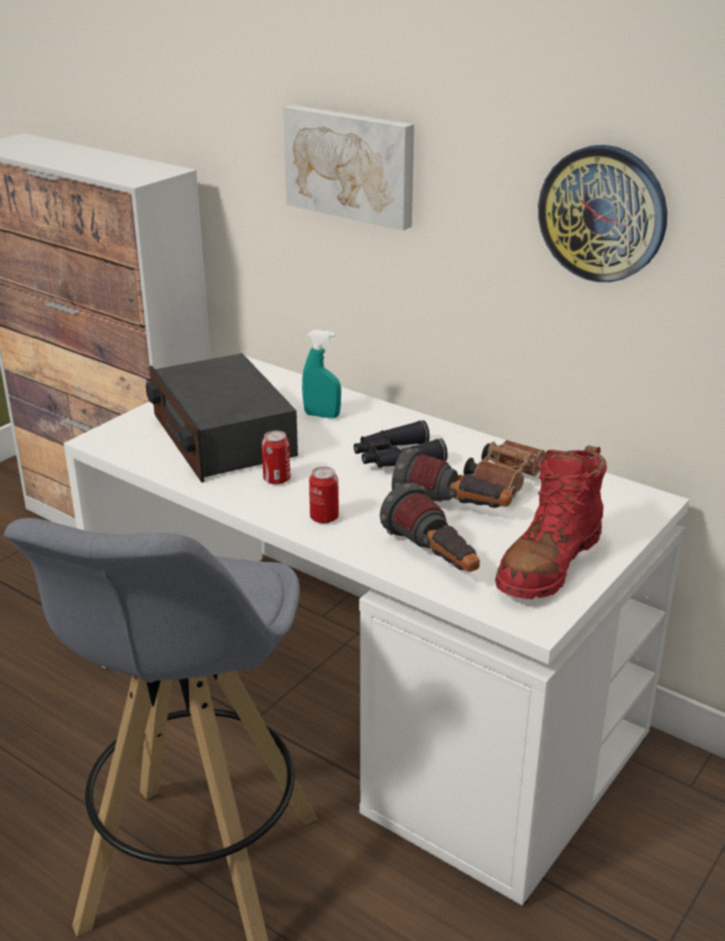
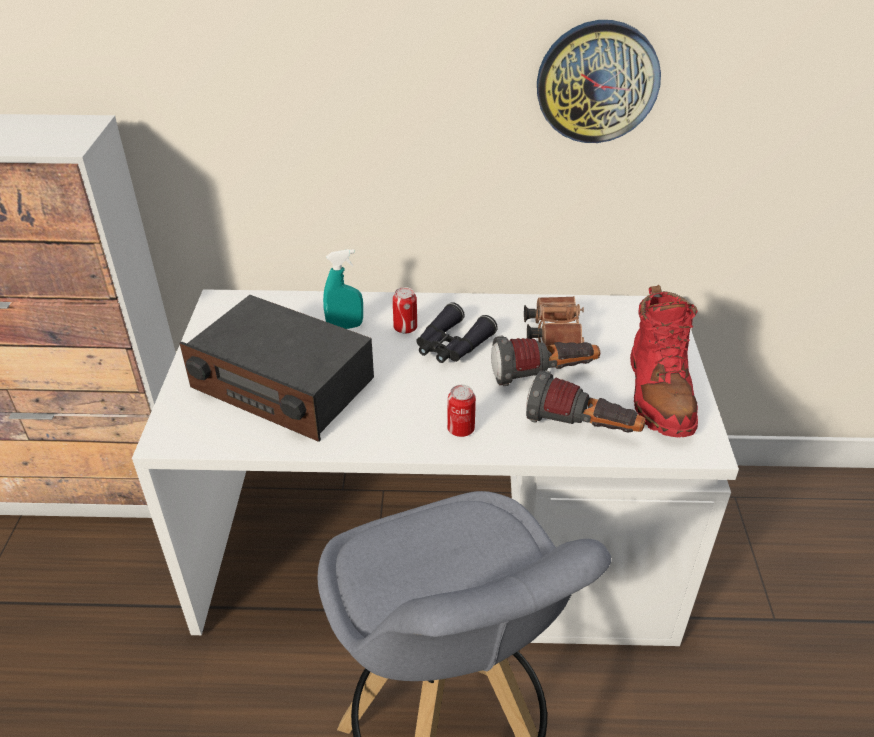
camera: 35 degrees left, 10 degrees up
(277, 479) = (380, 408): can -> can (405, 328)
(351, 165) = (315, 78): picture -> none

